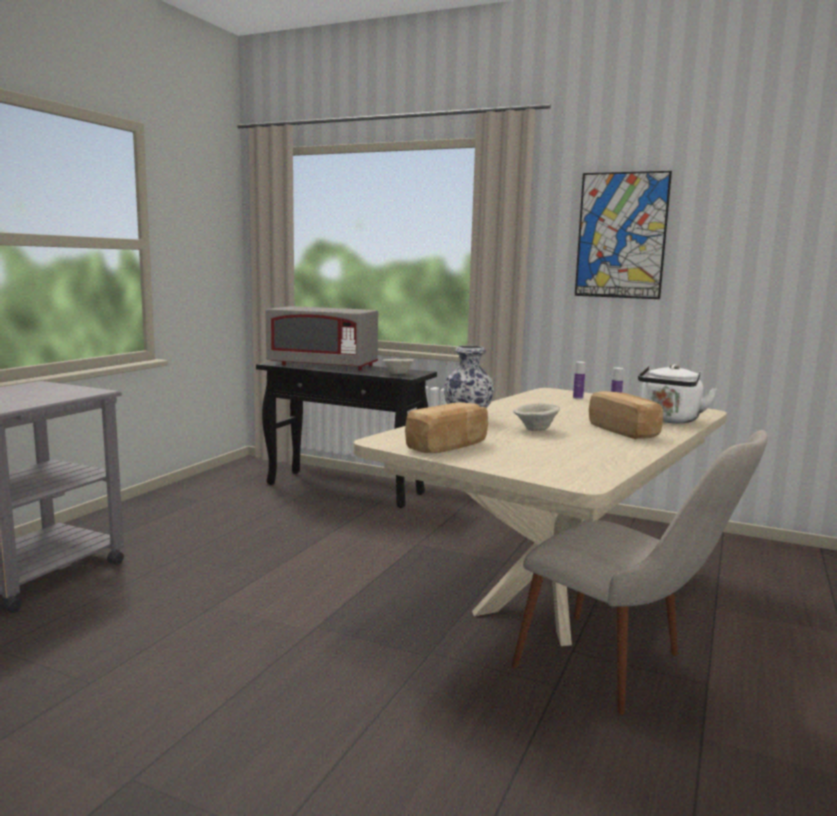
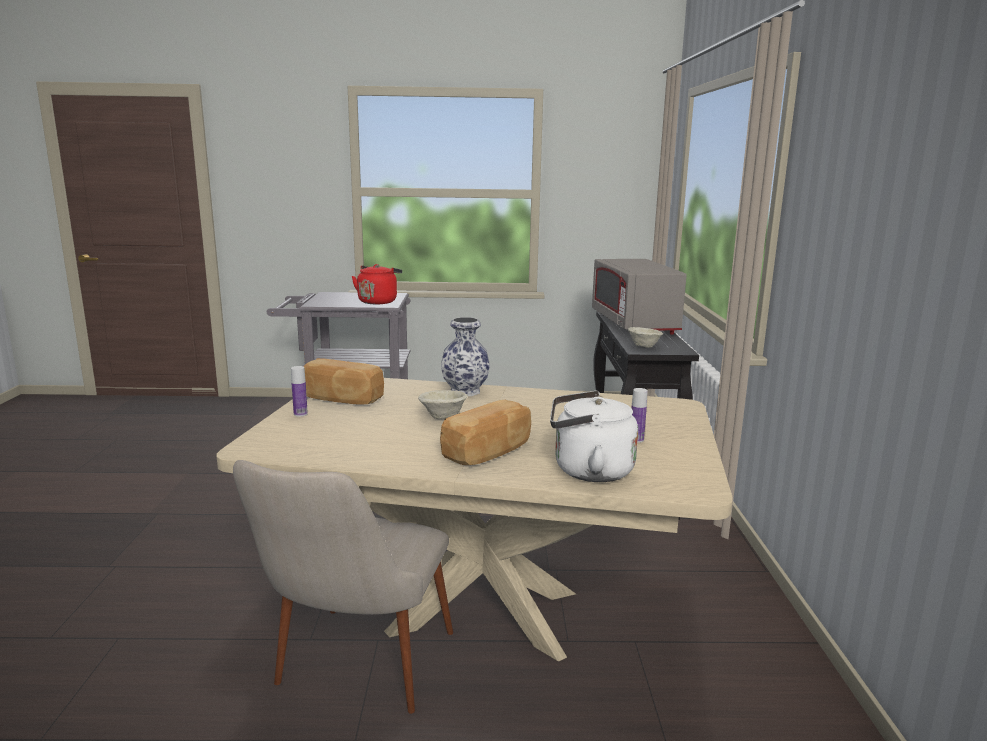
camera: 65 degrees right, 5 degrees up
(62, 391) = (378, 301): none -> red kettle
(578, 398) = (654, 419): bottle -> bottle (300, 414)
(621, 235) = (858, 199): picture -> none

